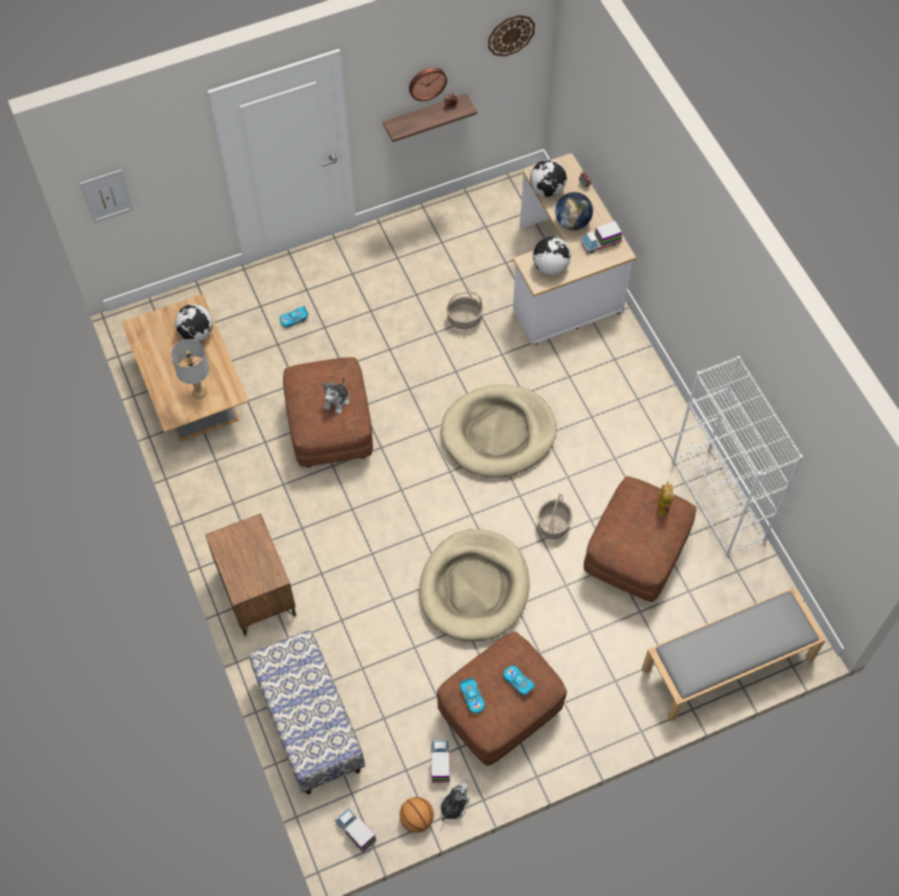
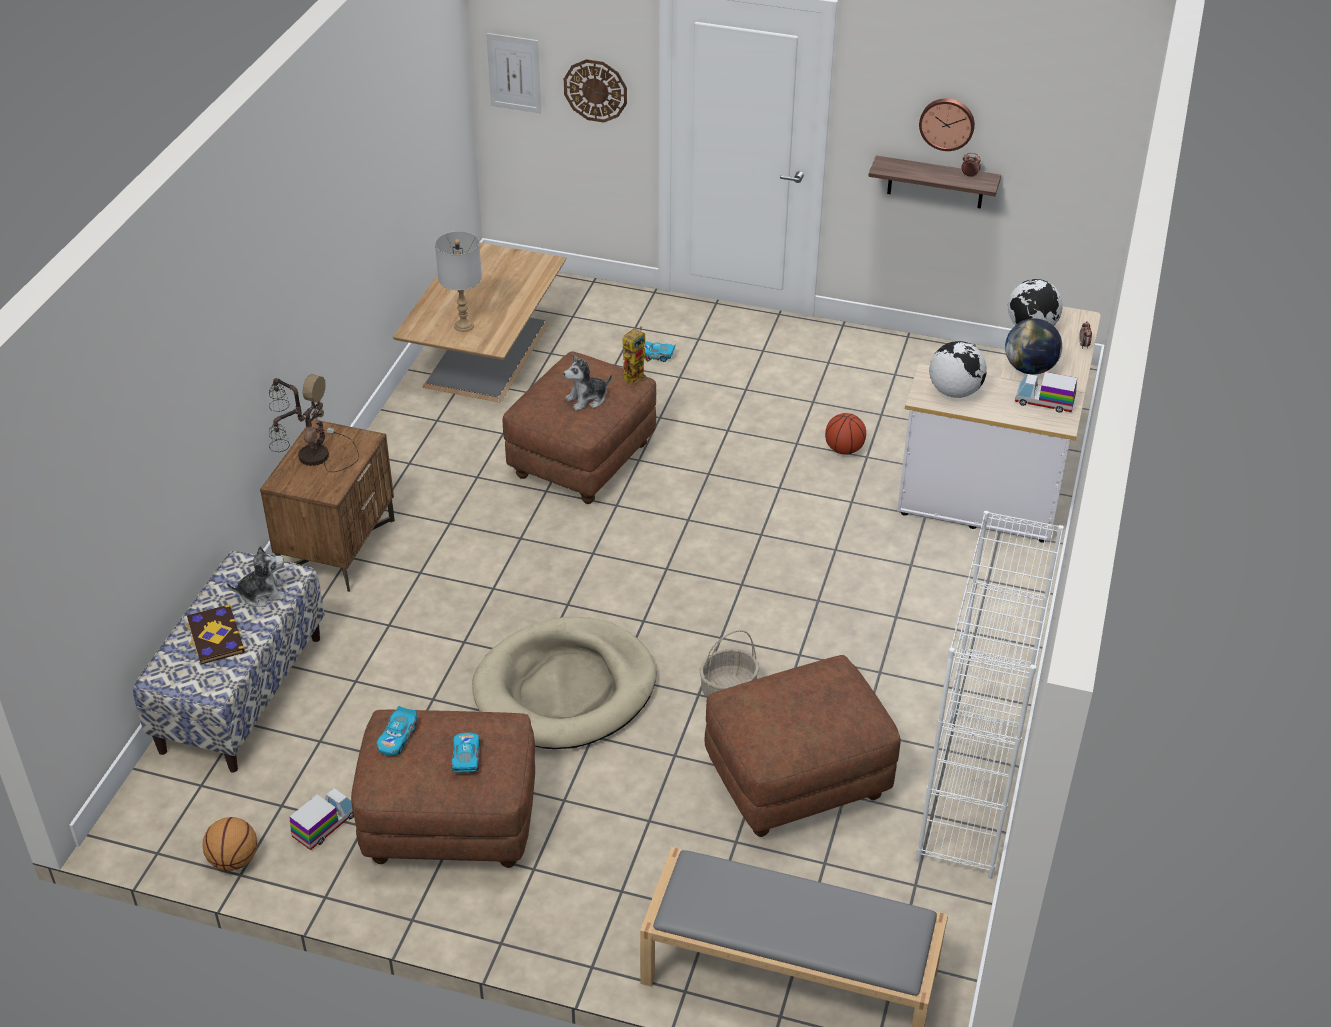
camera: 40 degrees right, 20 degrees down
(196, 333) = (520, 282): globe -> none
(237, 561) = (311, 457): none -> table lamp
(306, 714) = (214, 636): none -> book
(355, 831) = (160, 823): toy truck -> none
(454, 805) = (287, 878): plush toy -> plush toy (262, 594)
(464, 319) = (844, 450): basket -> basketball
(498, 433) = (763, 568): beige dog bed -> none
(511, 35) = (1080, 106): wall clock -> wall clock (595, 90)
(661, 505) = (850, 703): toy robot -> toy robot (636, 374)

